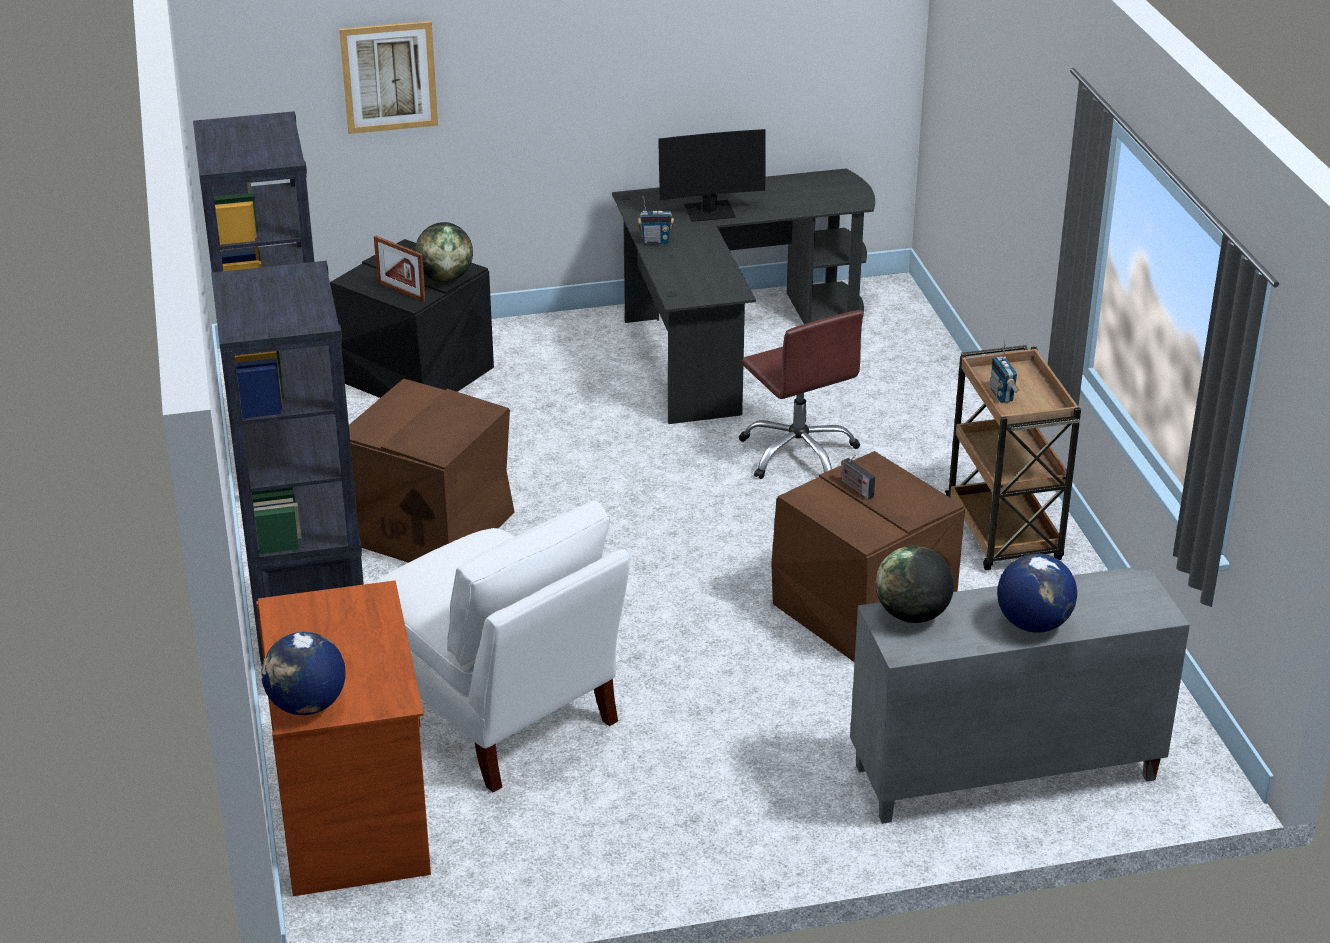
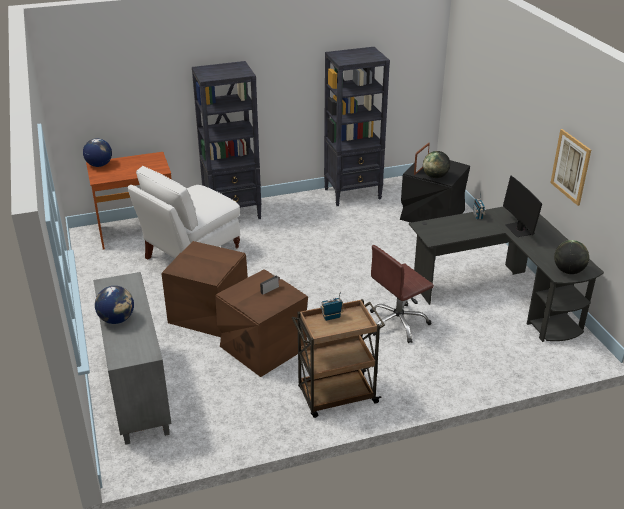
camera: 85 degrees right, 0 degrees up
(389, 77) = (486, 91): picture -> picture (570, 167)
(428, 527) = (314, 229): brown storage box -> brown storage box (208, 312)
(912, 615) = (130, 285): globe -> globe (568, 271)

